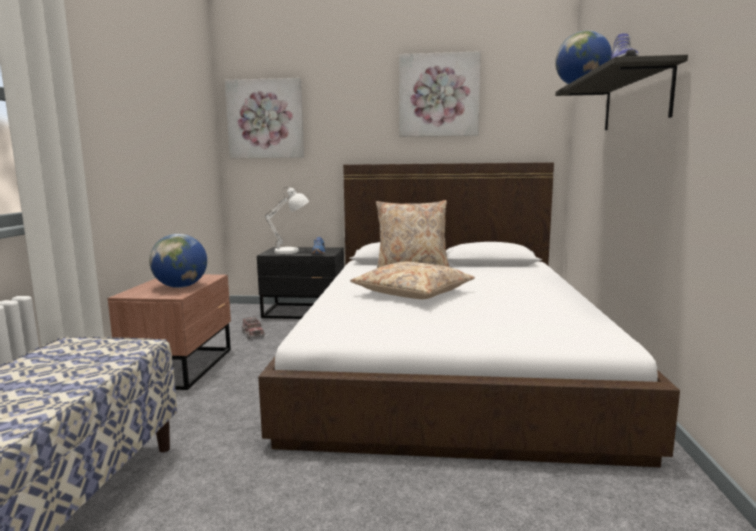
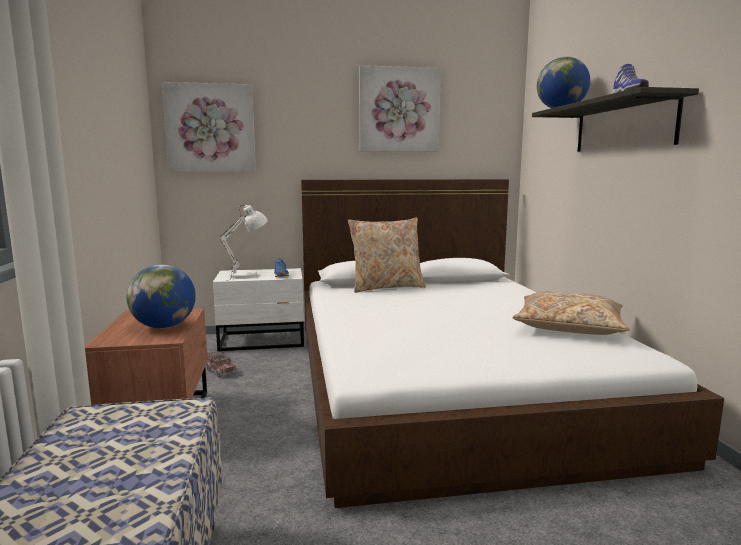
camera: 15 degrees left, 0 degrees up
(305, 312) = (263, 341): black nightstand -> white nightstand
(413, 293) = (419, 317): beige pillow -> beige pillow (569, 326)

